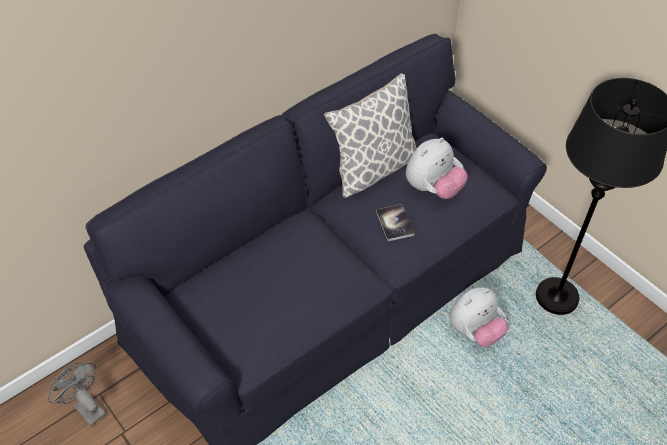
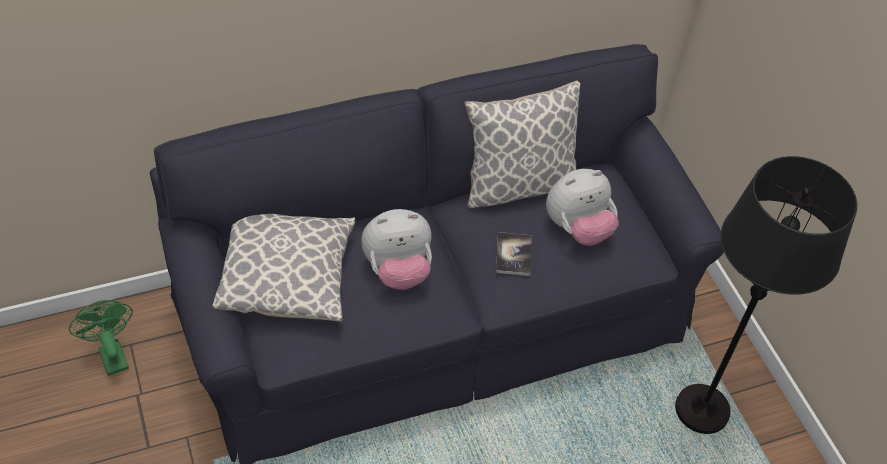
camera: 15 degrees right, 0 degrees up
(86, 407) = (111, 354): grey fan -> green fan
(226, 298) = (287, 278): none -> pillow
(475, 331) = (582, 416): plush toy -> plush toy (397, 270)

